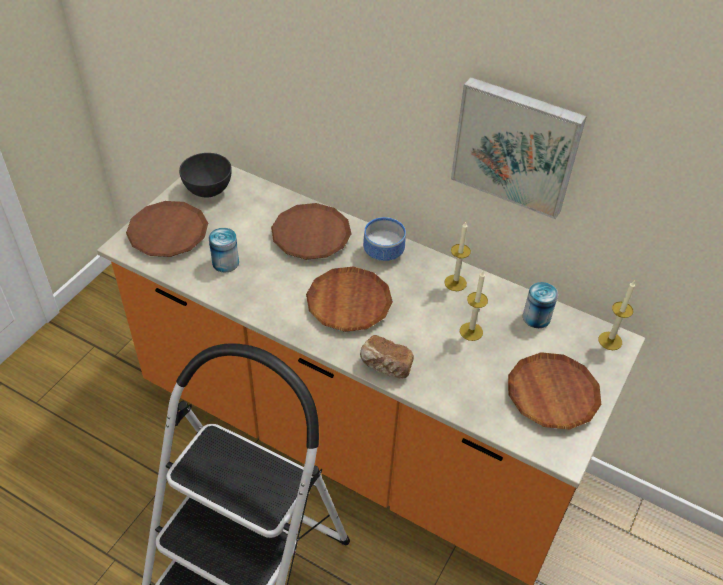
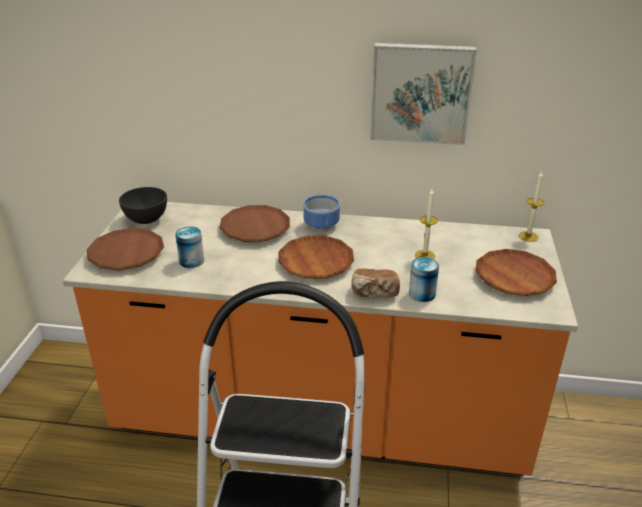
camera: 20 degrees left, 15 degrees down
(455, 283) = (390, 230): candle -> none
(536, 317) = (466, 236): can -> can (422, 293)

